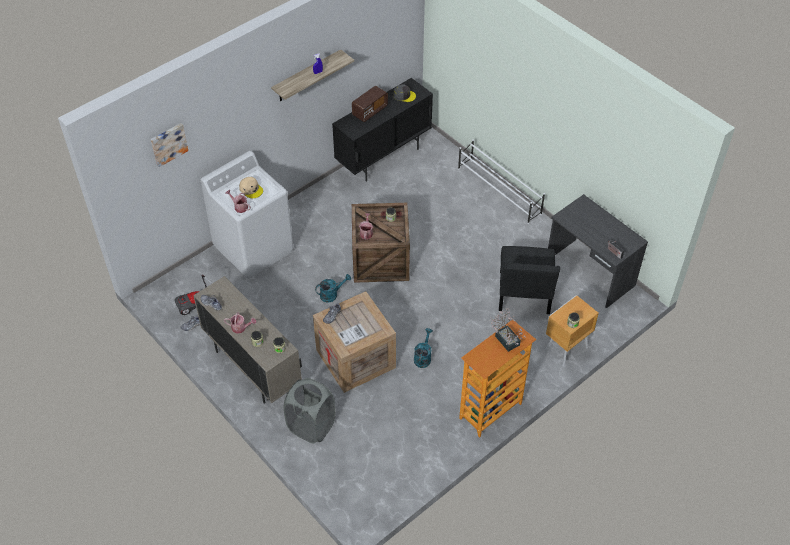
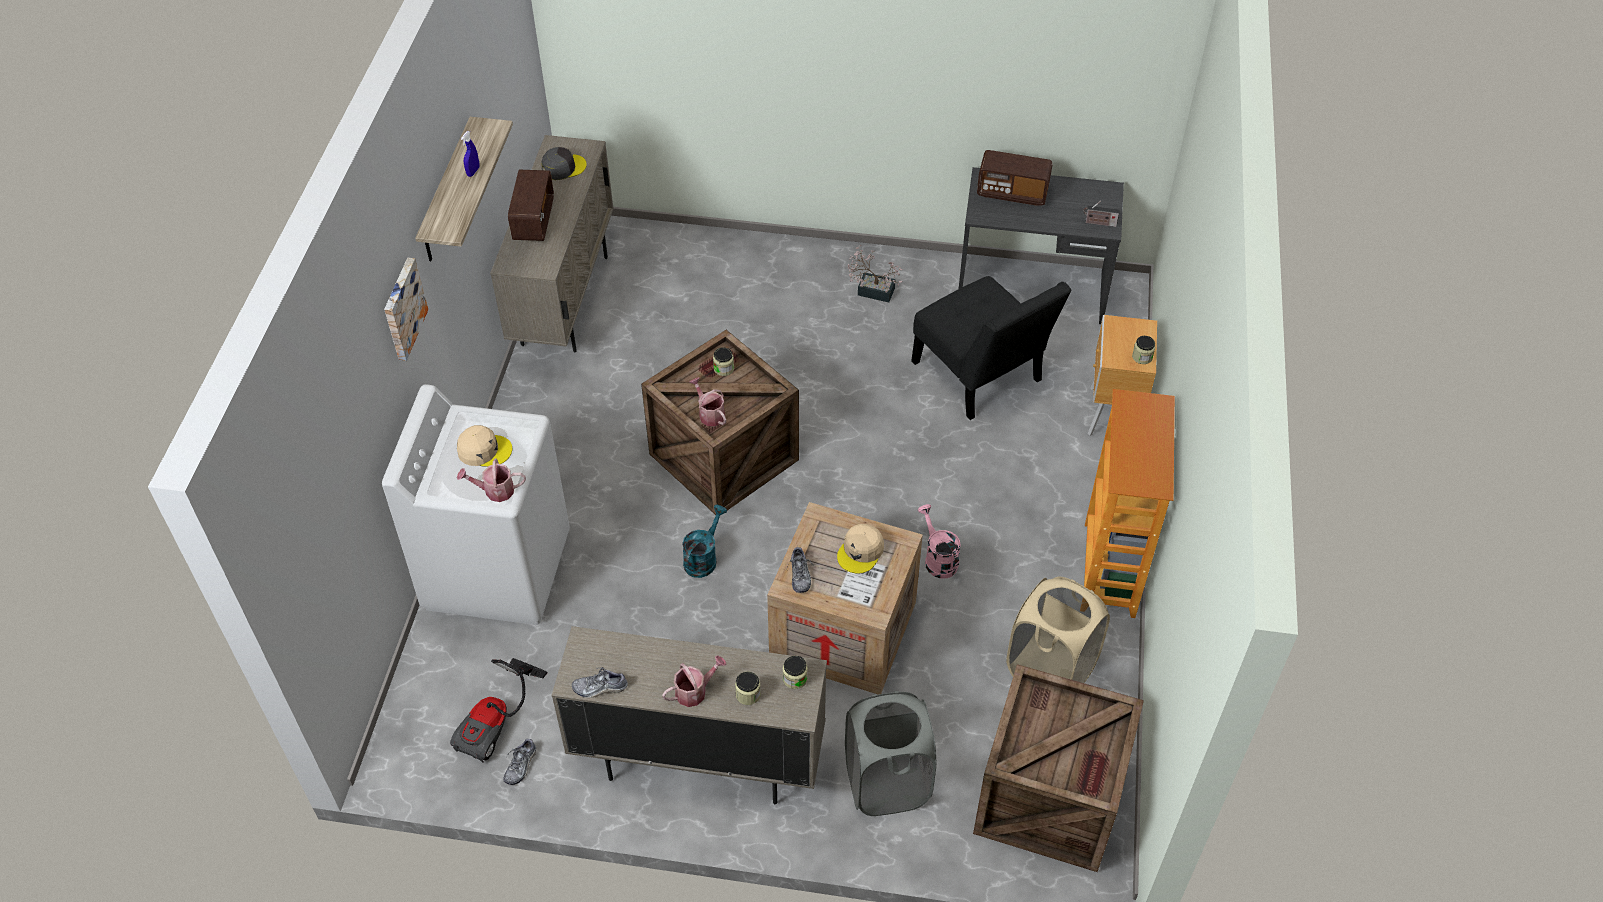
camera: 40 degrees left, 0 degrees up
(168, 144) = (326, 438): picture -> picture (402, 308)
(364, 323) = (861, 552): none -> beige cap
(366, 479) = (1051, 800): none -> crate
(383, 157) = (565, 300): black cabinet -> beige cabinet
(420, 431) = (1050, 670): none -> beige laundry basket
(423, 357) = (937, 559): turquoise watering can -> pink watering can
(499, 191) = (792, 251): white shoe rack -> none
(505, 338) = (1135, 422): potted plant -> potted plant (872, 290)
(588, 215) = (1012, 192): none -> radio

